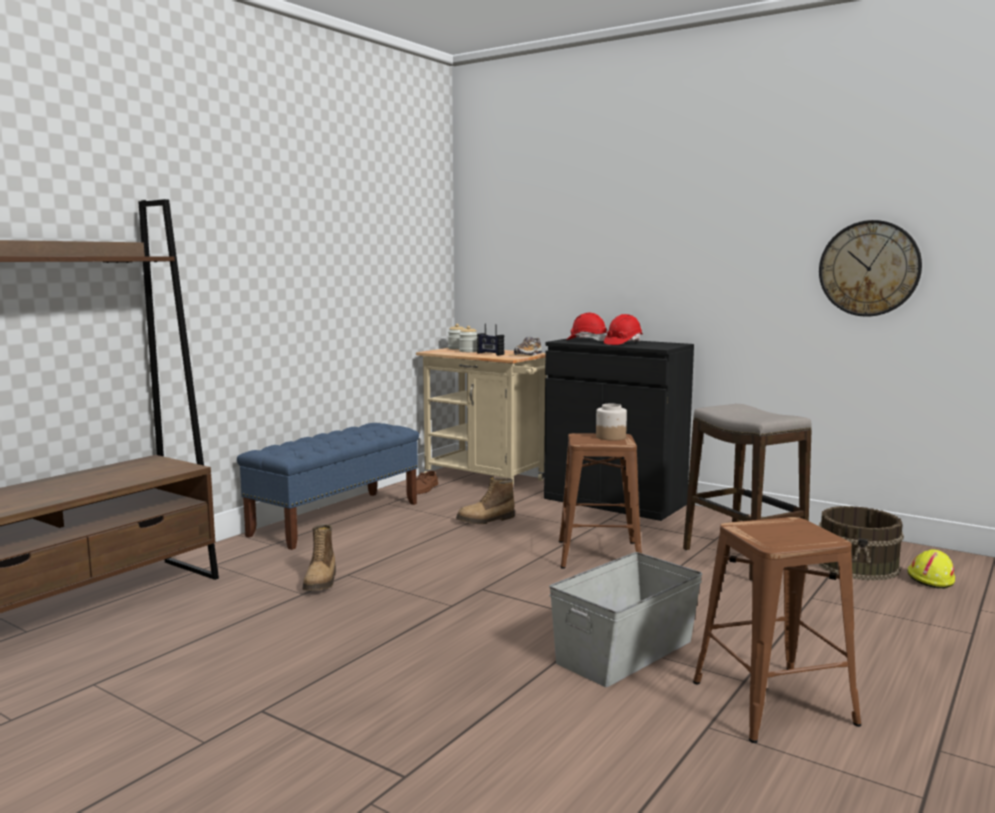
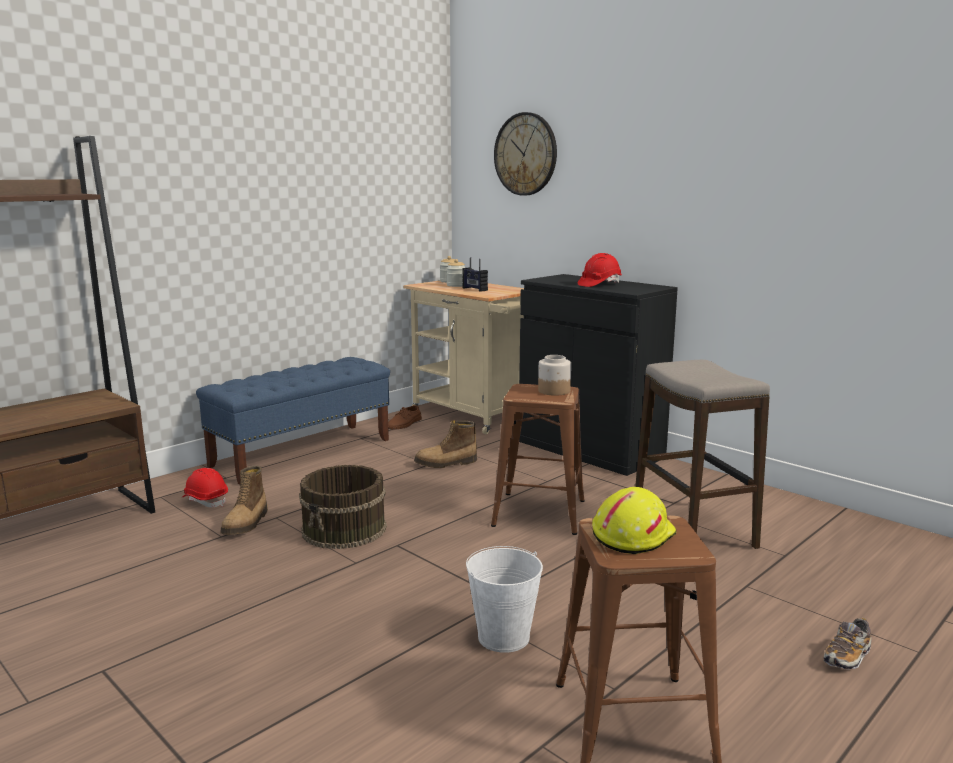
camera: 10 degrees right, 5 degrees up
(528, 354) = (512, 291): shoe -> shoe (847, 656)
(586, 340) = (565, 280): red hard hat -> red hard hat (205, 500)
(626, 652) = (504, 637): grey storage box -> white bucket
(858, 565) = (822, 548): brown bucket -> brown bucket (345, 529)
(869, 268) = (870, 208): wall clock -> wall clock (525, 154)
(930, 579) = (900, 573): yellow hard hat -> yellow hard hat (632, 535)

